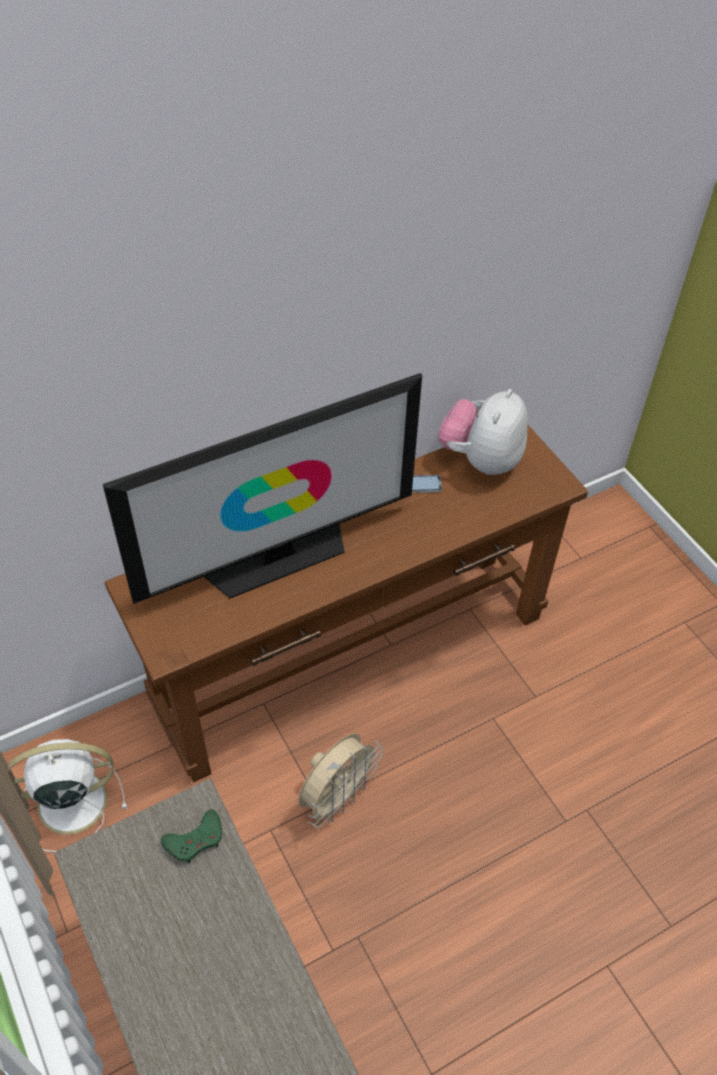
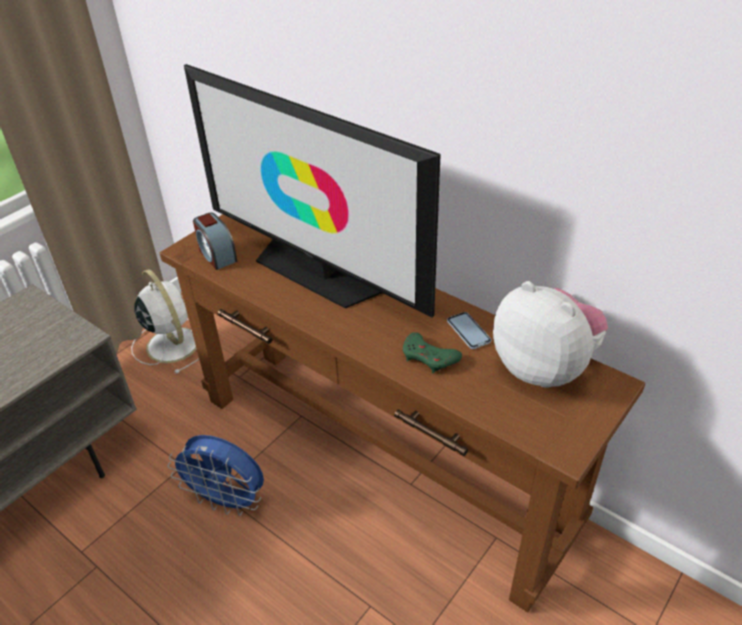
camera: 70 degrees right, 10 degrees down
(195, 628) = (217, 255): none -> alarm clock
(195, 840) = (50, 346): green game controller -> green game controller (429, 357)
(337, 798) = (228, 501): beige fan -> blue fan
(481, 460) = (544, 367): plush toy -> plush toy turned 45 degrees clockwise

